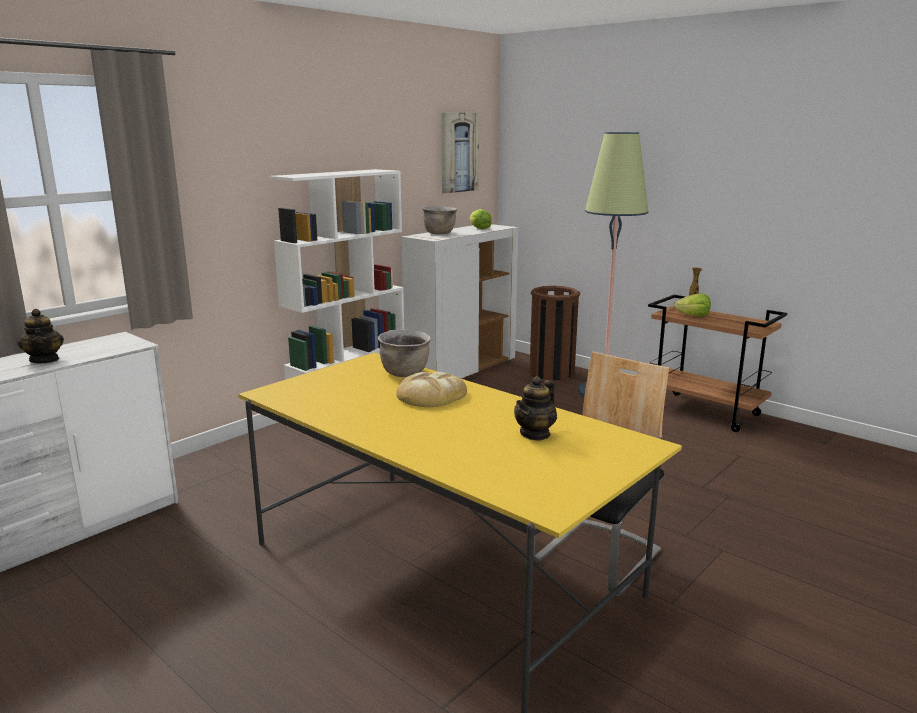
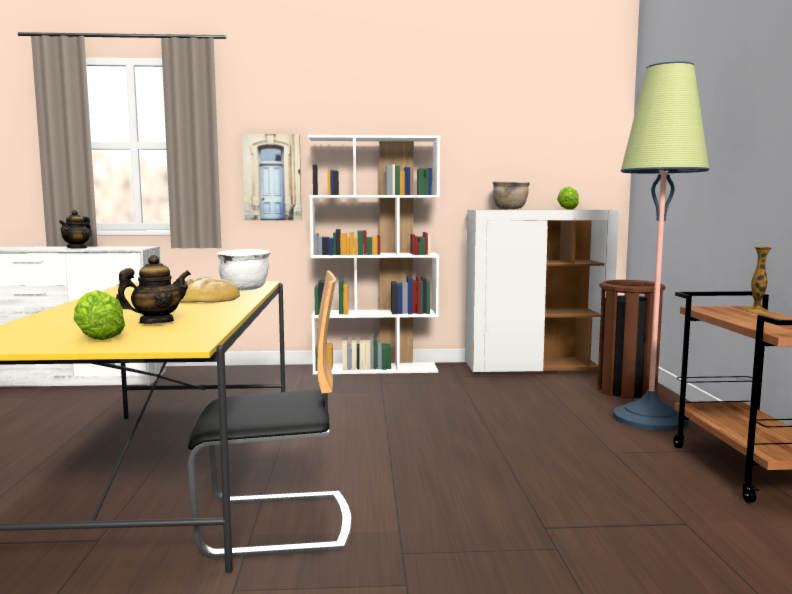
camera: 45 degrees right, 10 degrees down
(405, 373) = (245, 289): brown cooking pot -> white cooking pot
(458, 152) = (562, 128): picture -> picture (272, 177)
(535, 434) = (156, 322): teapot -> teapot turned 150 degrees clockwise
(693, 316) = (734, 314): lettuce -> lettuce (97, 337)

